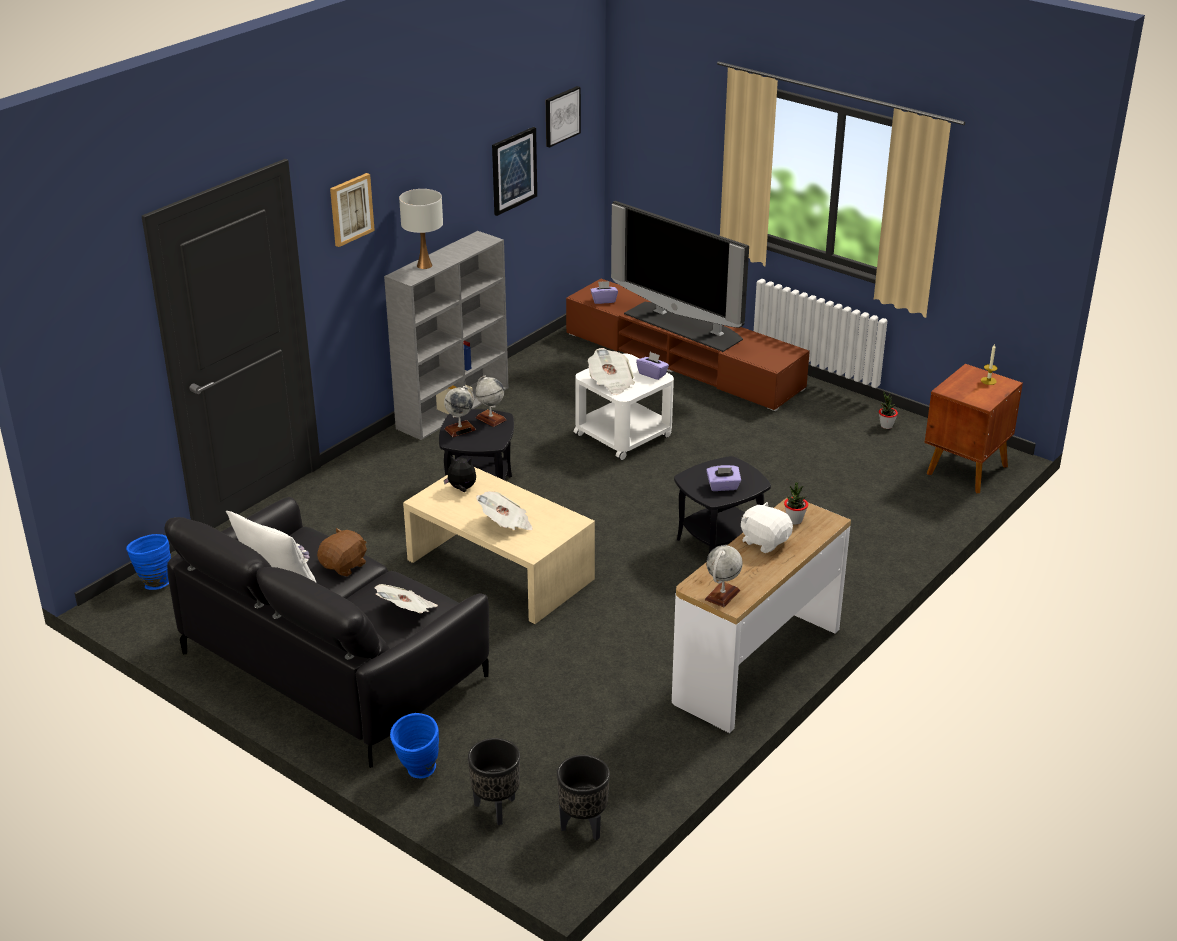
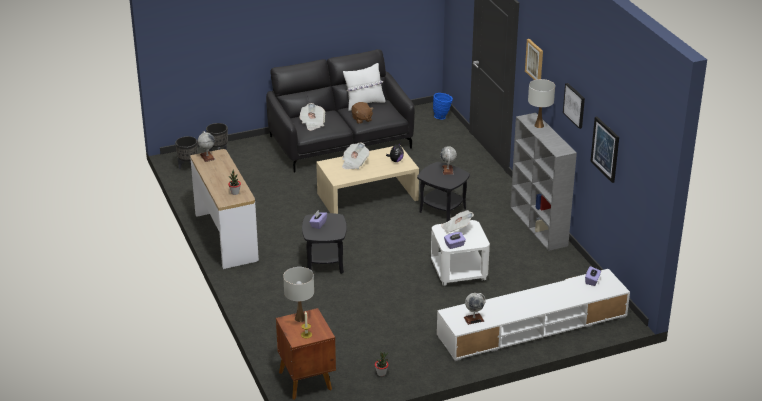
camera: 120 degrees right, 0 degrees up
(417, 773) = (256, 144): blue vase -> none
(490, 419) = (450, 181): globe -> globe (474, 319)
(561, 116) = (635, 153): picture -> picture (574, 105)
(683, 361) = (532, 326): brown tv stand -> white tv stand
(684, 325) = (530, 299): television -> none
(765, 541) = (229, 179): white plush toy -> none
(967, 395) = (300, 318): none -> white table lamp

